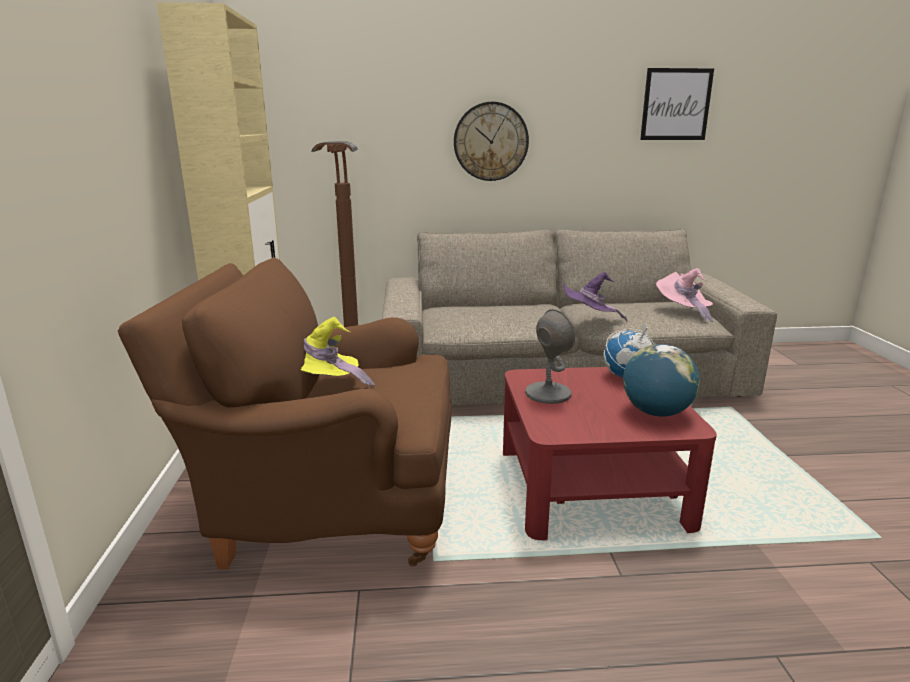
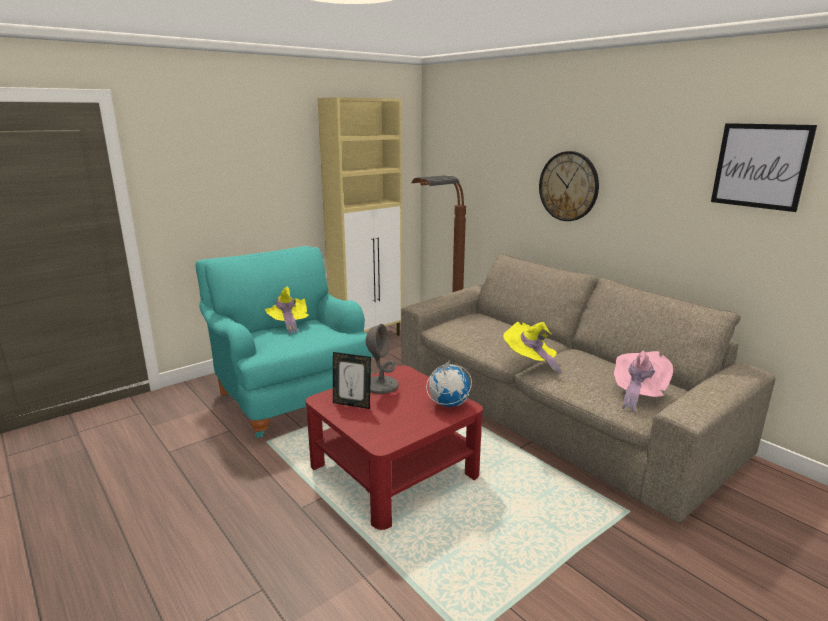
camera: 55 degrees right, 0 degrees up
(327, 505) = (289, 396): brown armchair -> turquoise armchair
(581, 419) = (352, 404): none -> picture frame
(589, 321) = (530, 362): purple hat -> yellow hat
(656, 412) = (393, 427): globe -> none

